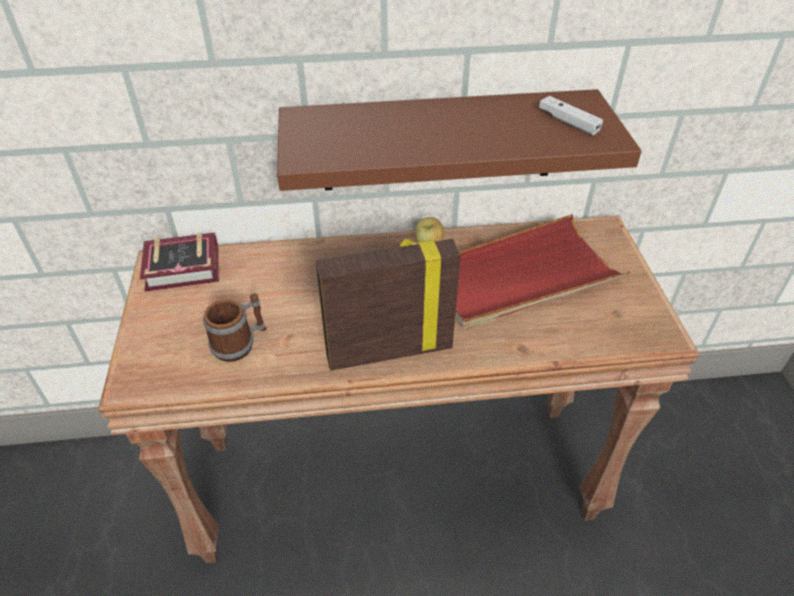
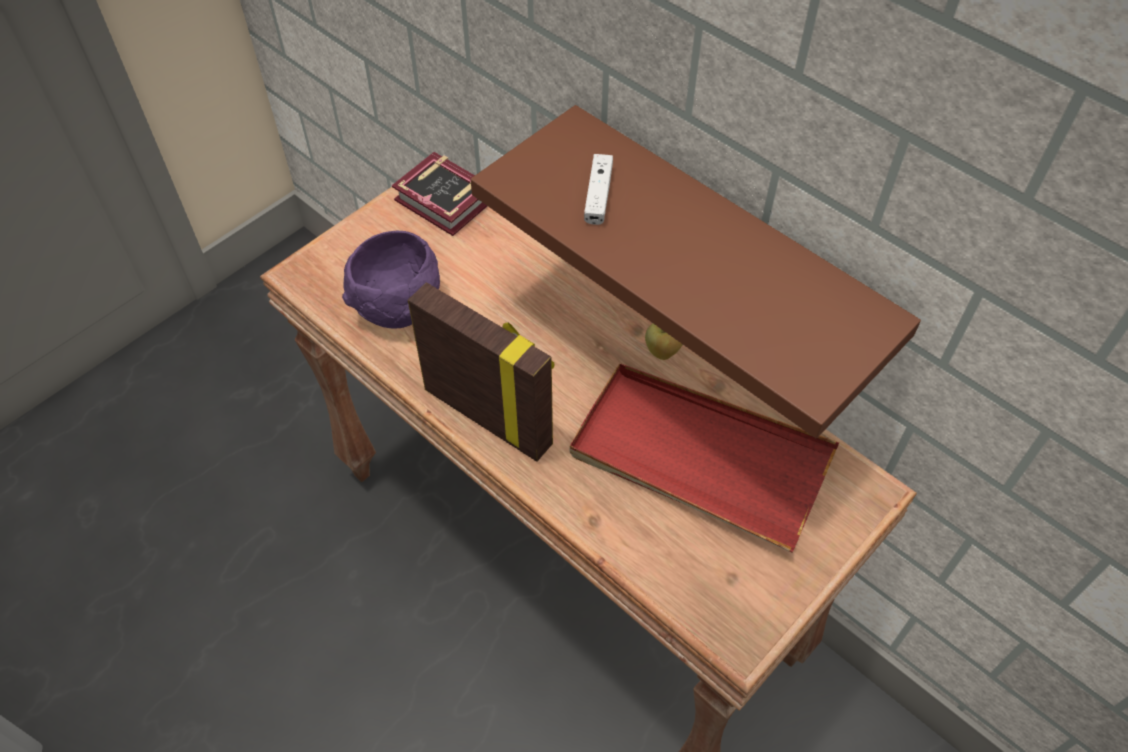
camera: 50 degrees right, 10 degrees up
(240, 343) = (399, 306): mug -> purple bowl
(568, 122) = (806, 331): white game controller -> white game controller (598, 195)

